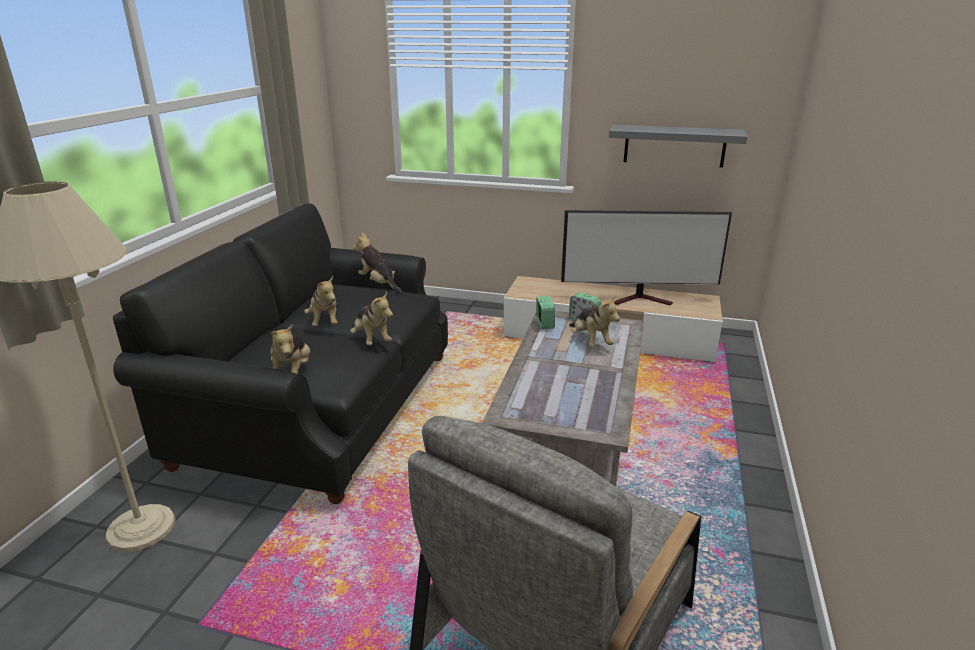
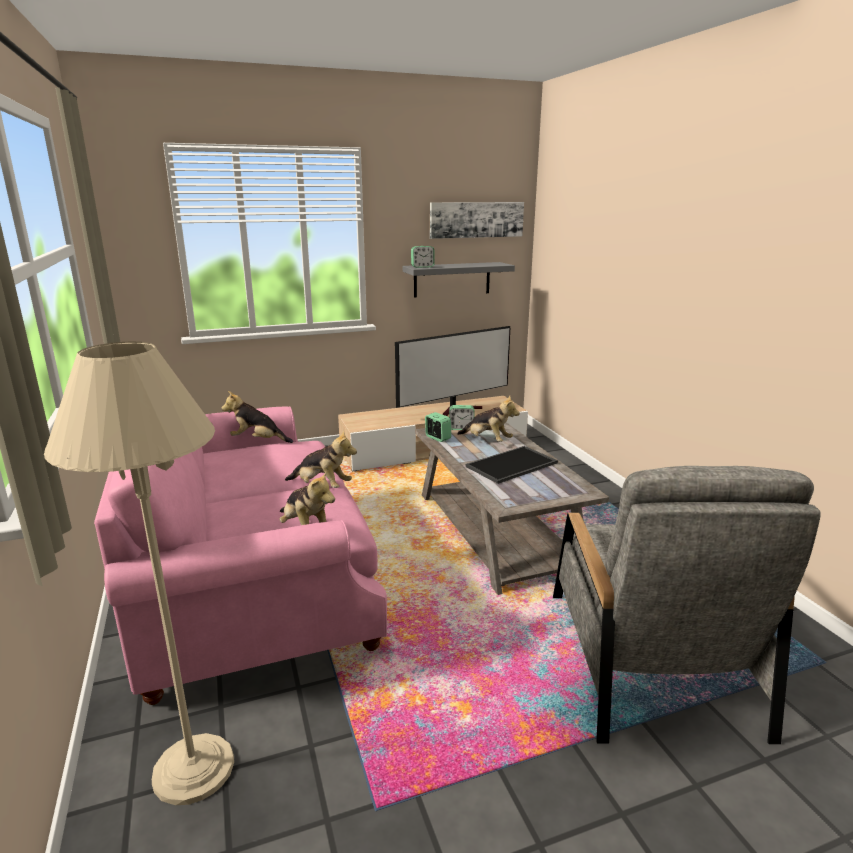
camera: 35 degrees left, 5 degrees down
(322, 406) = (251, 580): black sofa -> pink sofa
(325, 322) = (256, 484): plush toy -> none
(575, 376) = (512, 465): none -> tray
(628, 128) = (422, 267): none -> alarm clock
(716, 74) = (476, 219): none -> picture

